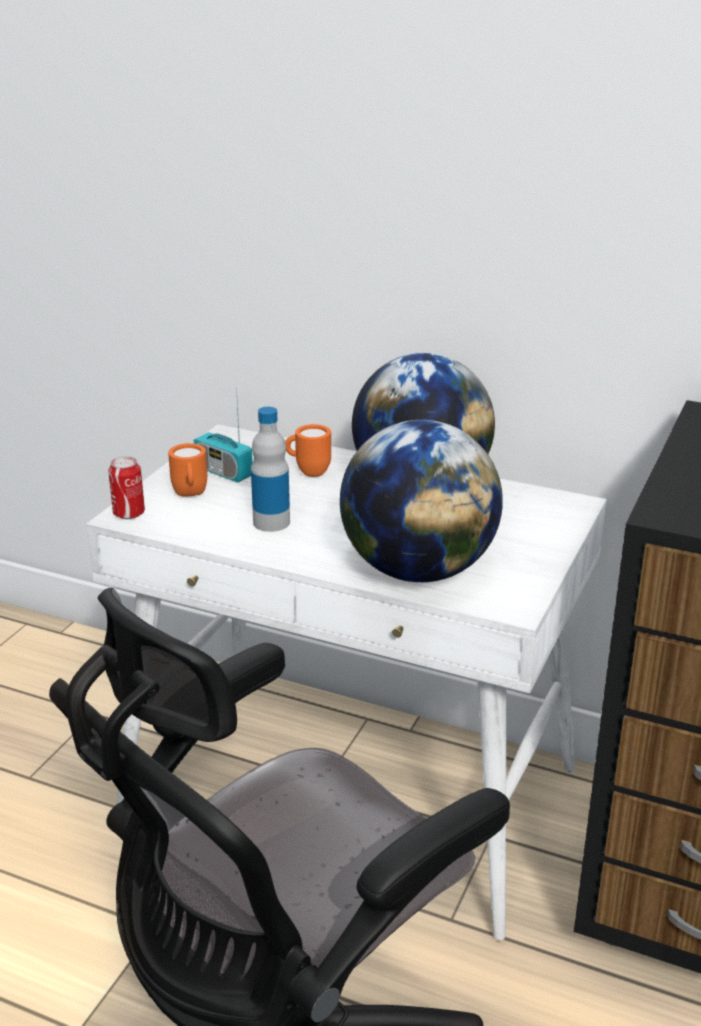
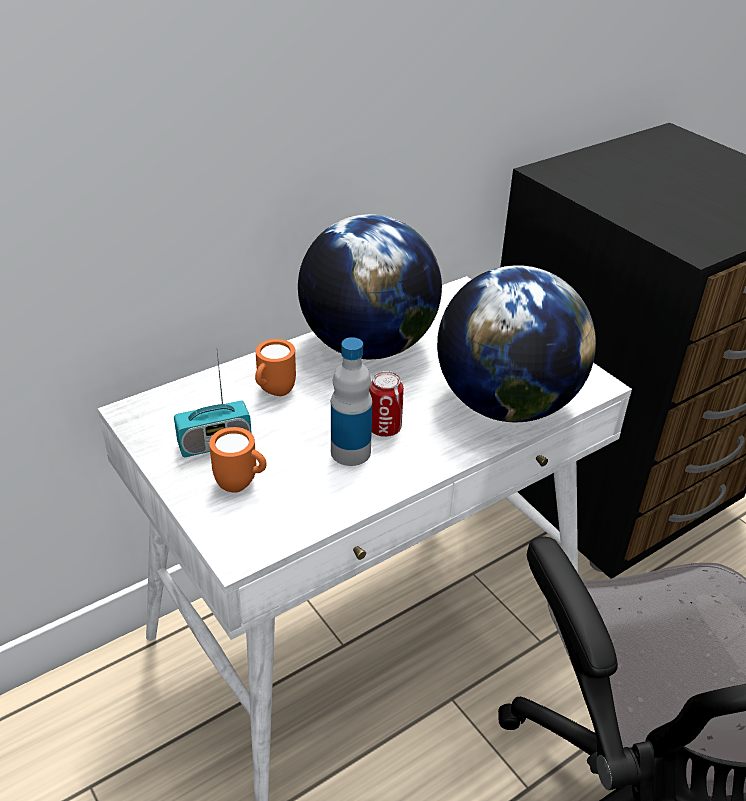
camera: 60 degrees left, 10 degrees up
(129, 513) = (236, 544): can -> can (384, 428)

